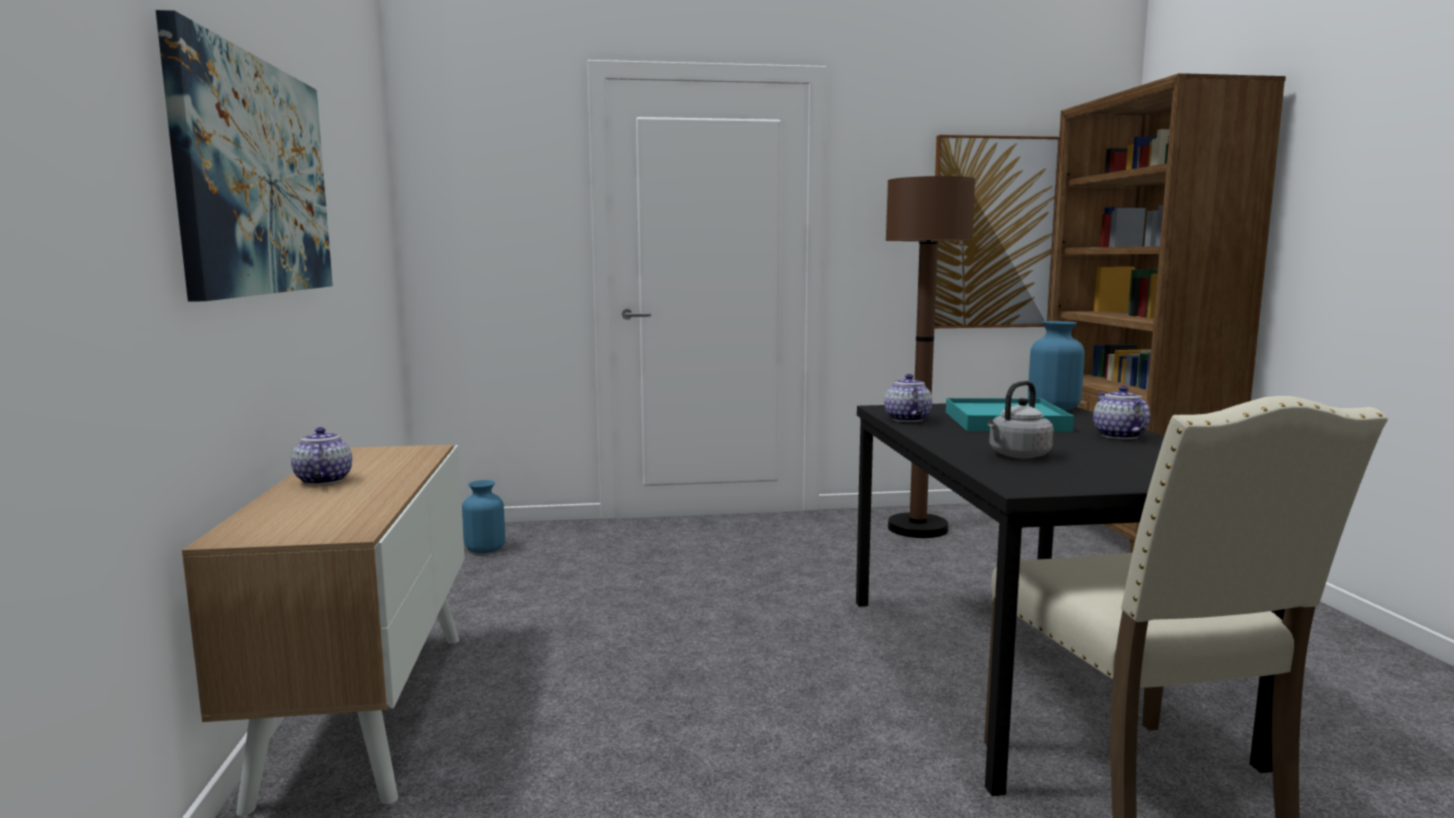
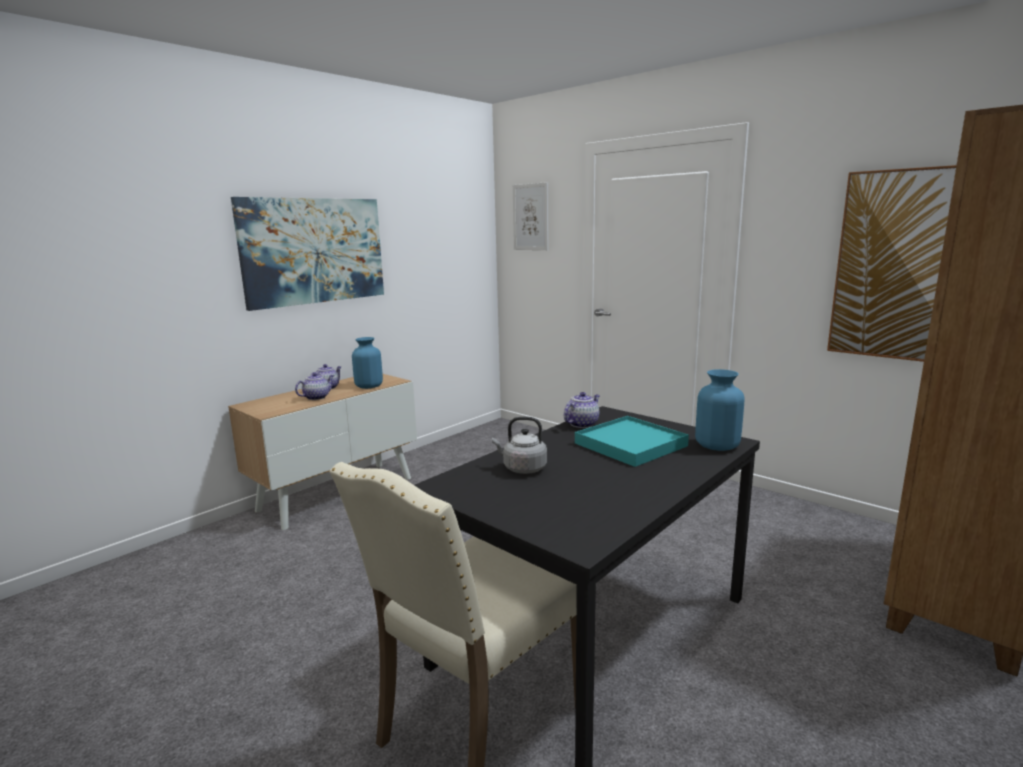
camera: 50 degrees right, 5 degrees up
(480, 167) = (531, 217): none -> picture
(485, 549) = (501, 439): blue vase -> blue vase (369, 386)
(917, 528) = (761, 516): brown floor lamp -> none
(1118, 435) = (650, 481): teapot -> teapot (317, 397)

